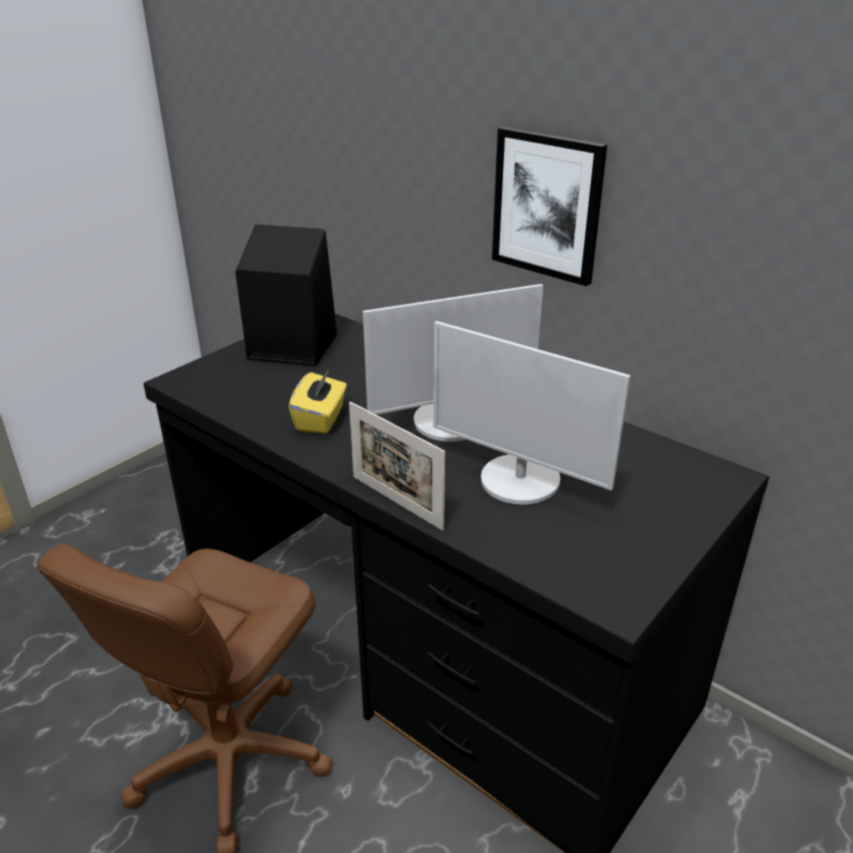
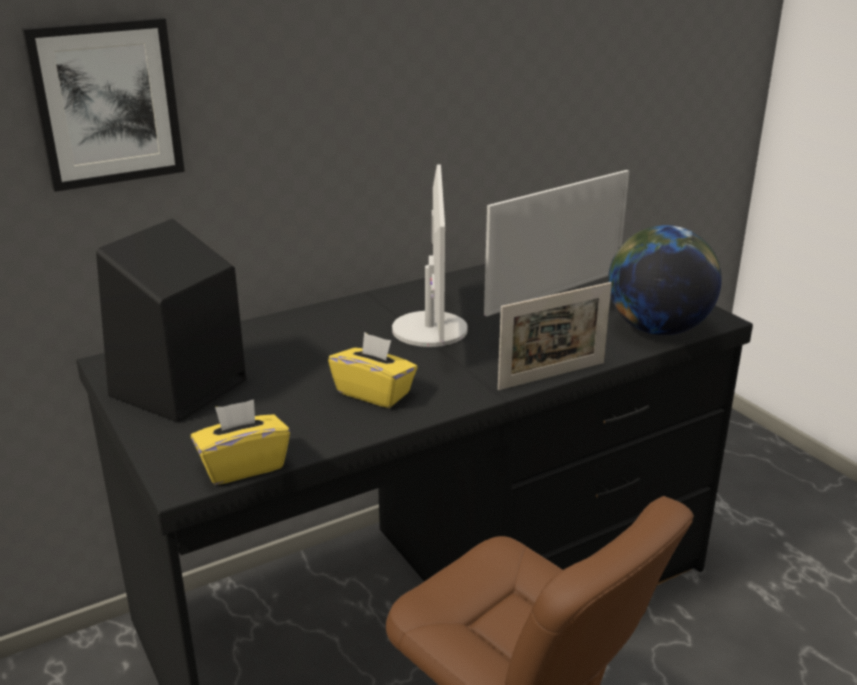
camera: 70 degrees left, 5 degrees down
(200, 394) = (243, 466): none -> yellow tissue box
(547, 205) = (381, 101): picture -> picture (107, 103)
(552, 560) = (657, 329): none -> globe

